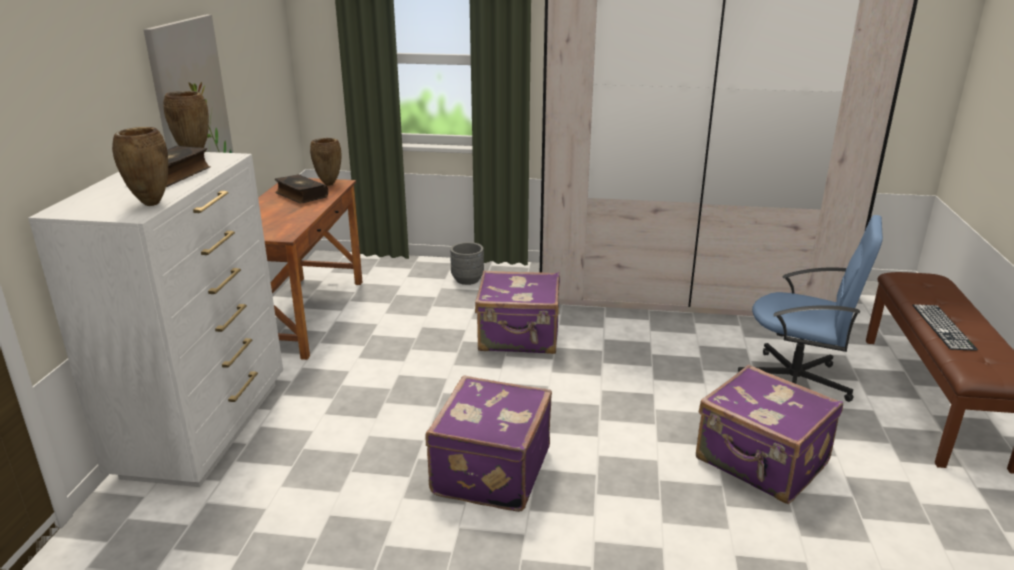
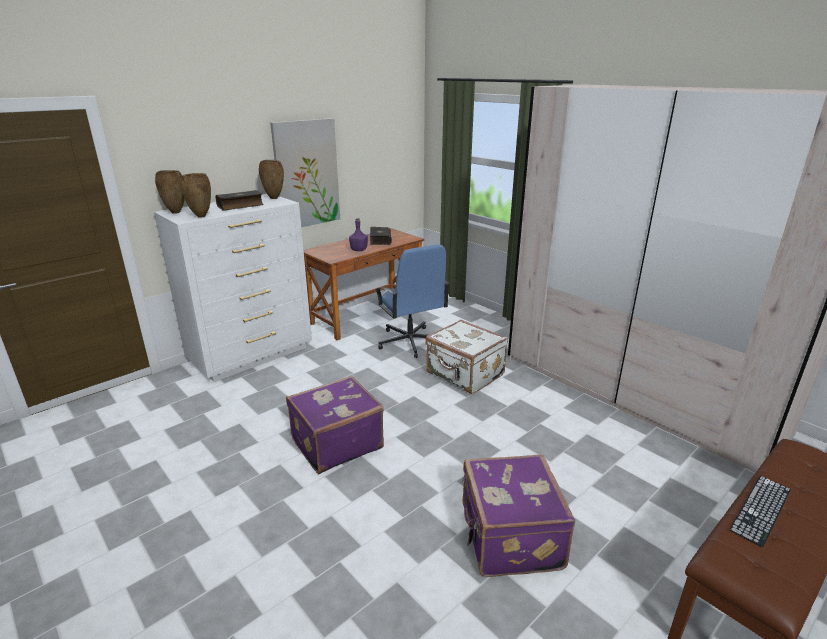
camera: 40 degrees right, 0 degrees up
(296, 214) = (359, 250): none -> purple bottle
(329, 184) = (405, 237): brown vase -> brown vase (176, 212)
(467, 280) = (484, 327): grey planter -> none
(519, 337) = (464, 374): purple suitcase -> white suitcase
(796, 382) = (631, 498): blue office chair -> blue office chair (410, 342)

